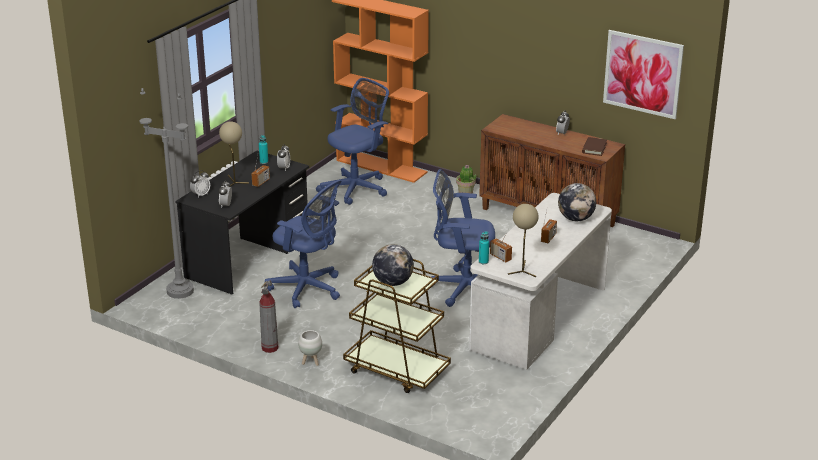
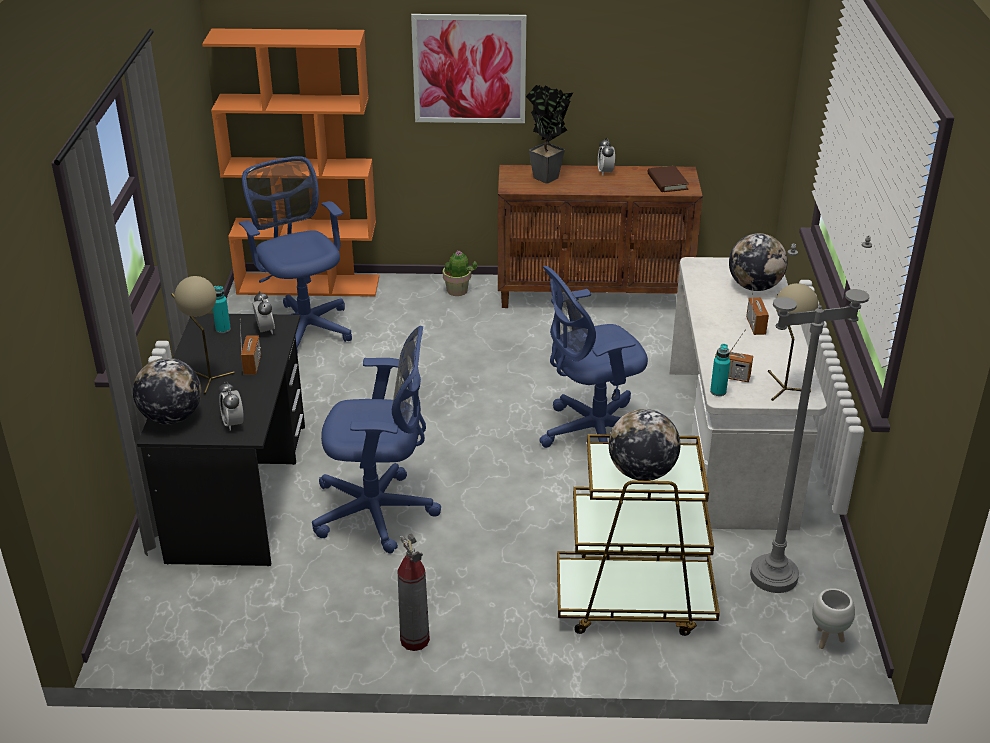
camera: 30 degrees left, 5 degrees up
(180, 291) = (178, 591): grey floor lamp -> grey floor lamp (774, 576)
(200, 194) = (172, 418): alarm clock -> globe
(311, 362) = (500, 640): white planter -> white planter (827, 640)
(357, 188) = (304, 327): blue office chair -> blue office chair turned 45 degrees counterclockwise
(520, 129) = (547, 179): none -> potted plant
(642, 74) = (720, 60): picture -> picture (469, 69)

